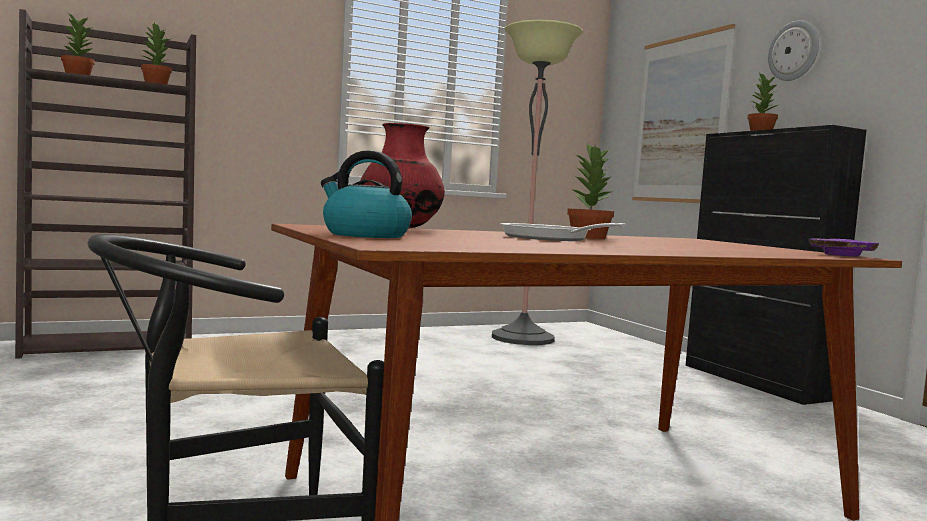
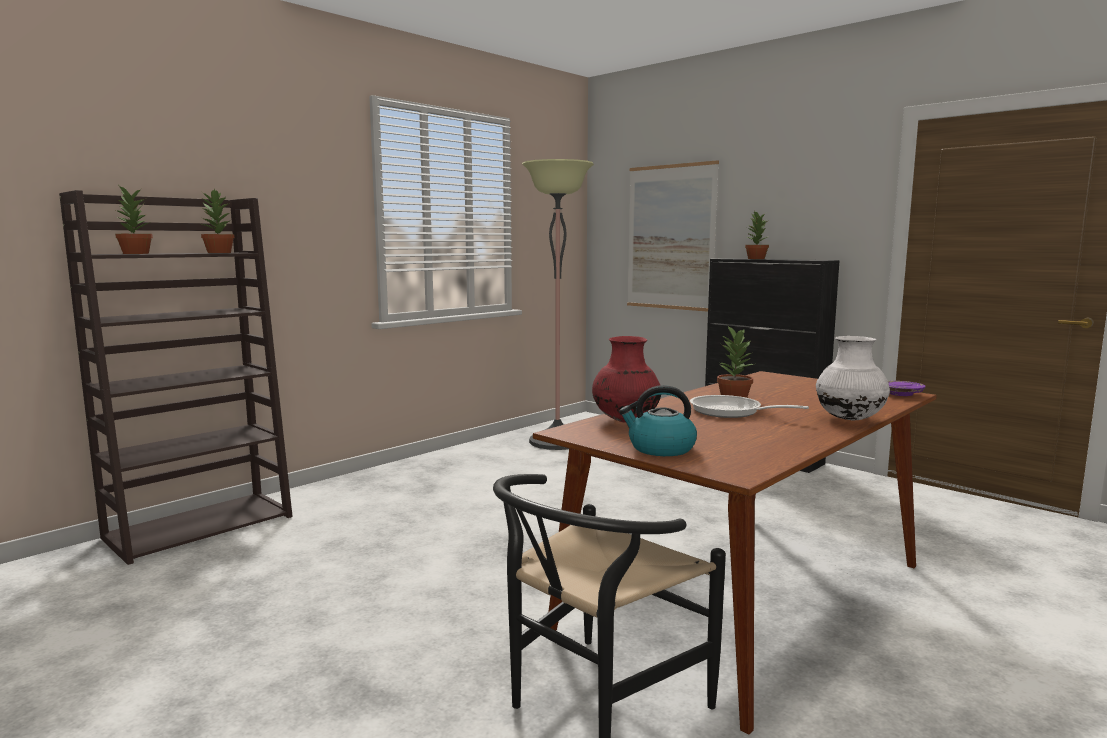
camera: 20 degrees left, 5 degrees up
(695, 252) = (849, 419): none -> white vase
(794, 51) = (774, 190): wall clock -> none

